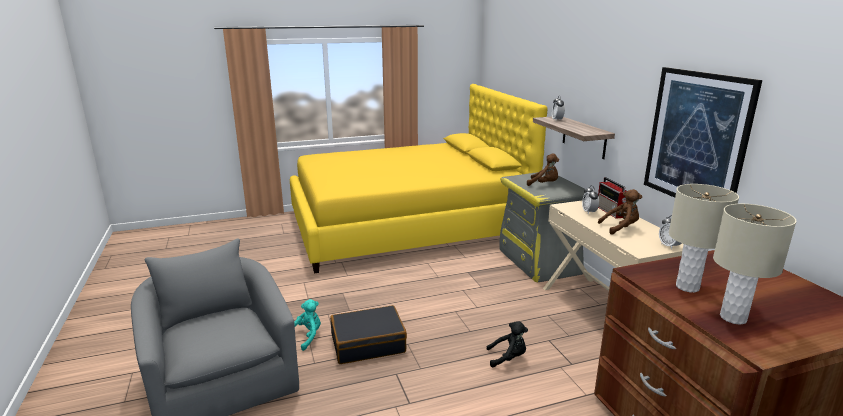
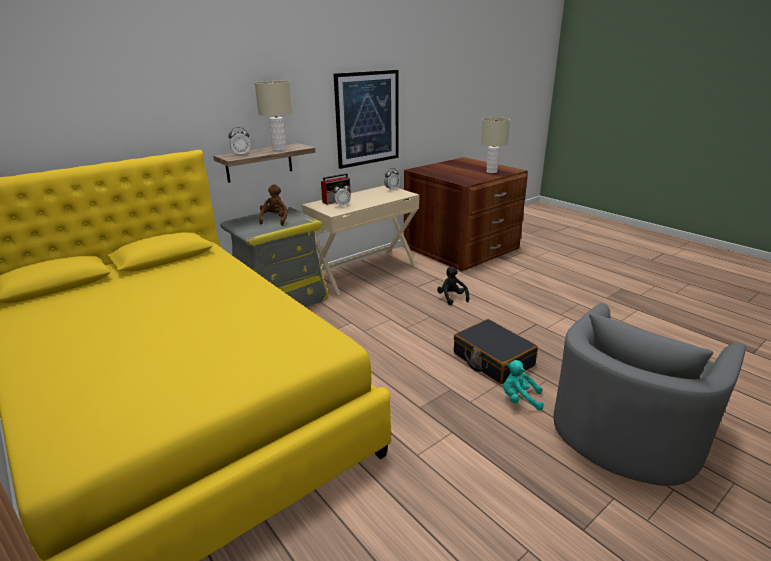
camera: 110 degrees left, 5 degrees up
(620, 228) = (370, 198): brown plush toy -> none
(687, 287) = (471, 176): beige table lamp -> beige table lamp (279, 149)

